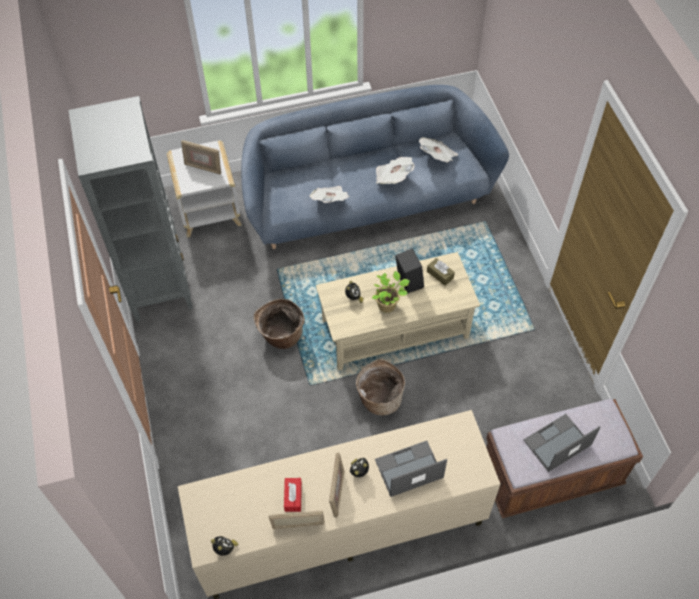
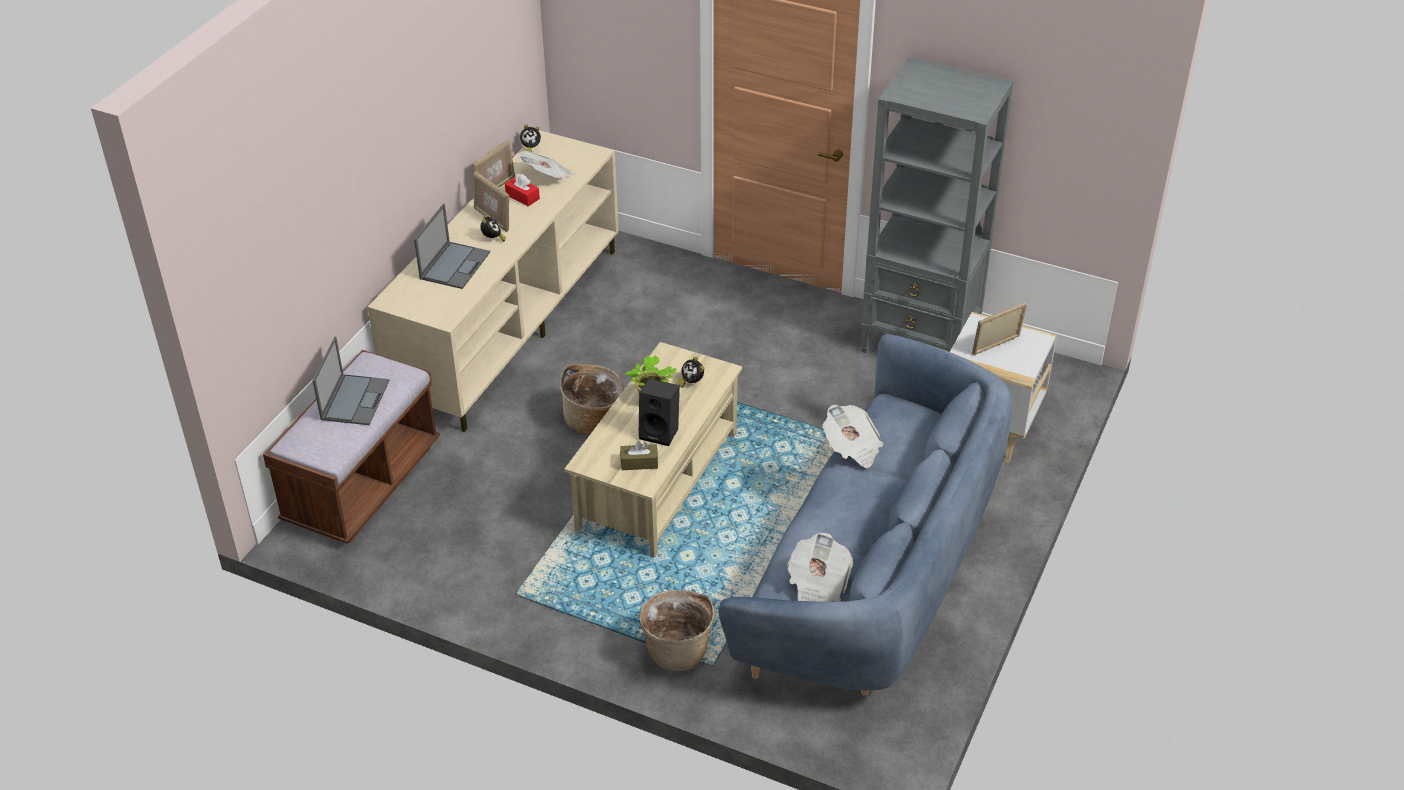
camera: 130 degrees right, 15 degrees down
(281, 336) = (752, 394): basket -> basket (678, 649)
(393, 177) = (829, 520): newspaper -> newspaper (547, 177)

